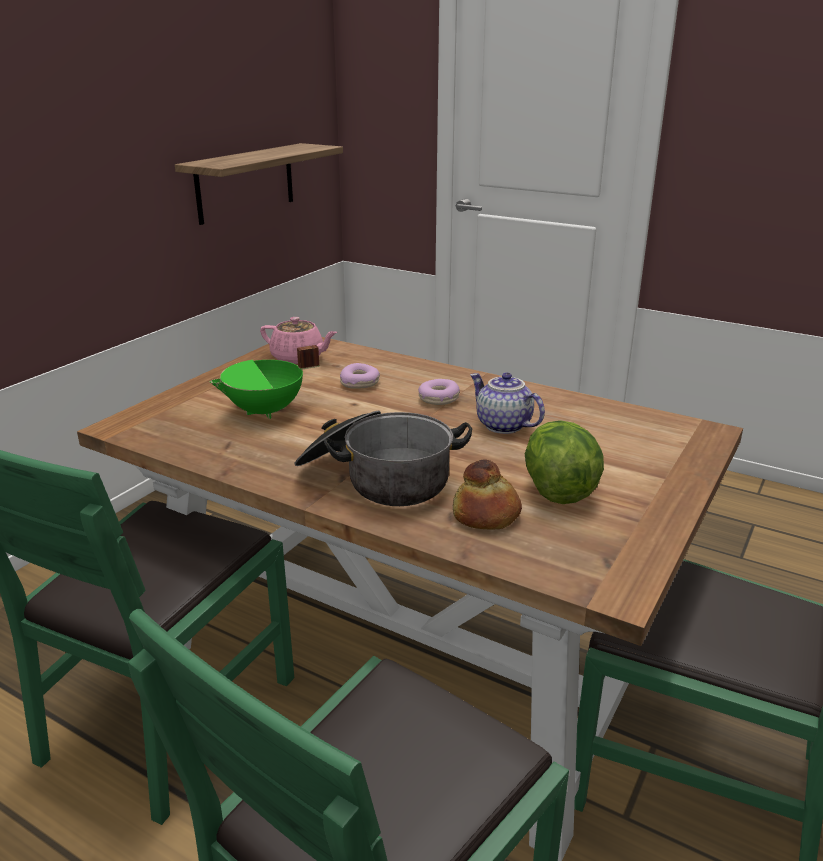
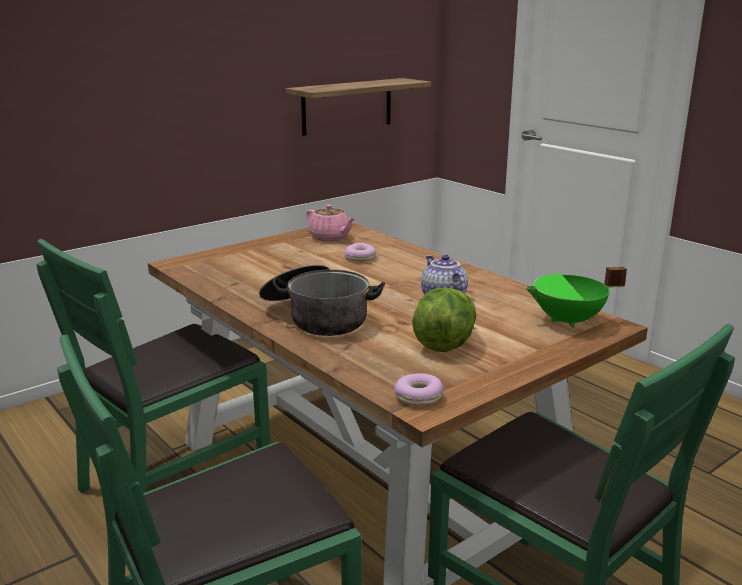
camera: 20 degrees right, 5 degrees down
(266, 411) = (277, 267): green cooking pot -> green cooking pot (568, 321)
(438, 399) = (410, 275): donut -> donut (418, 397)
(487, 514) = (375, 349): bread -> none

